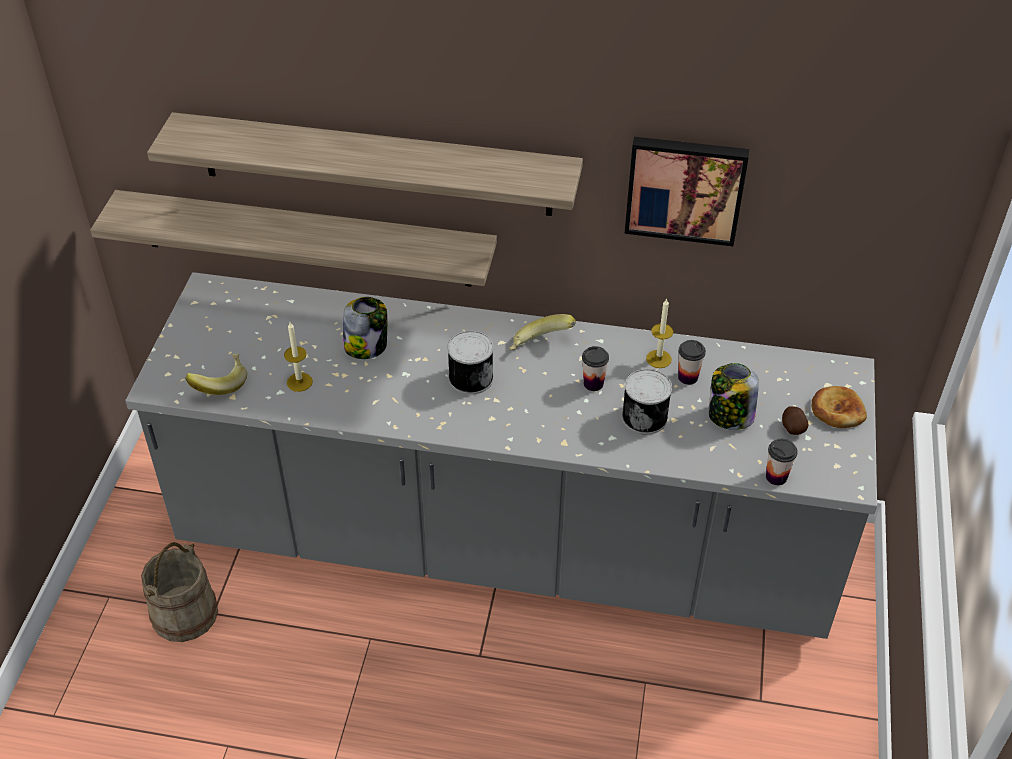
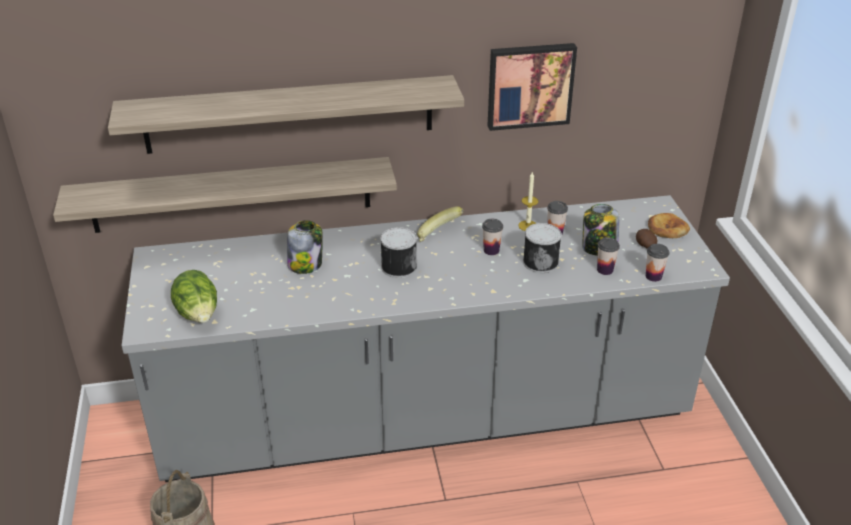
camera: 20 degrees left, 10 degrees down
(220, 384) = (198, 315): banana -> lettuce
(299, 382) = (265, 299): candle -> none
(719, 450) = (605, 270): none -> cup

